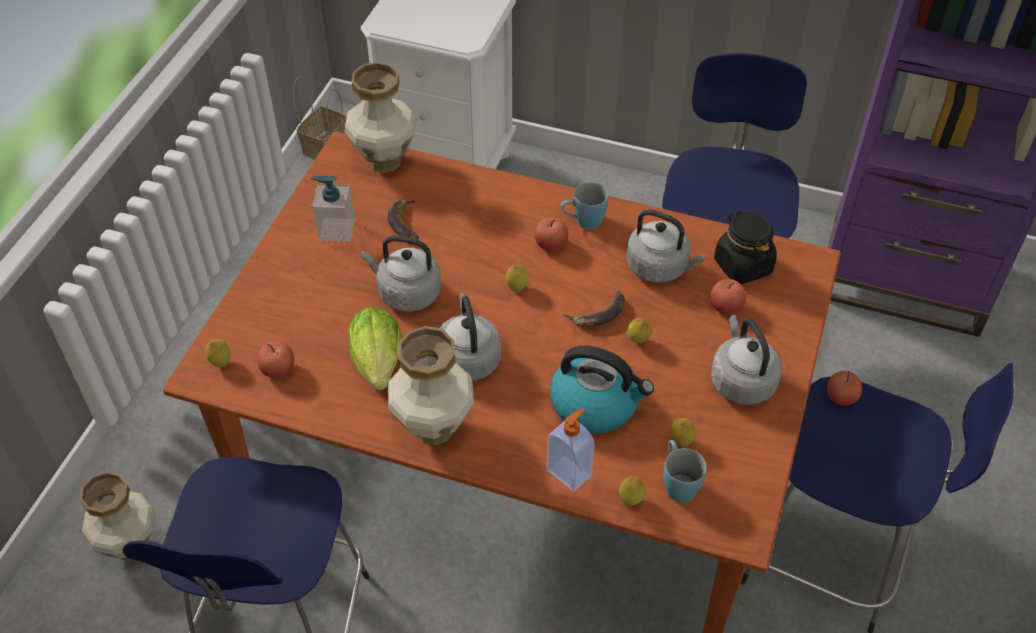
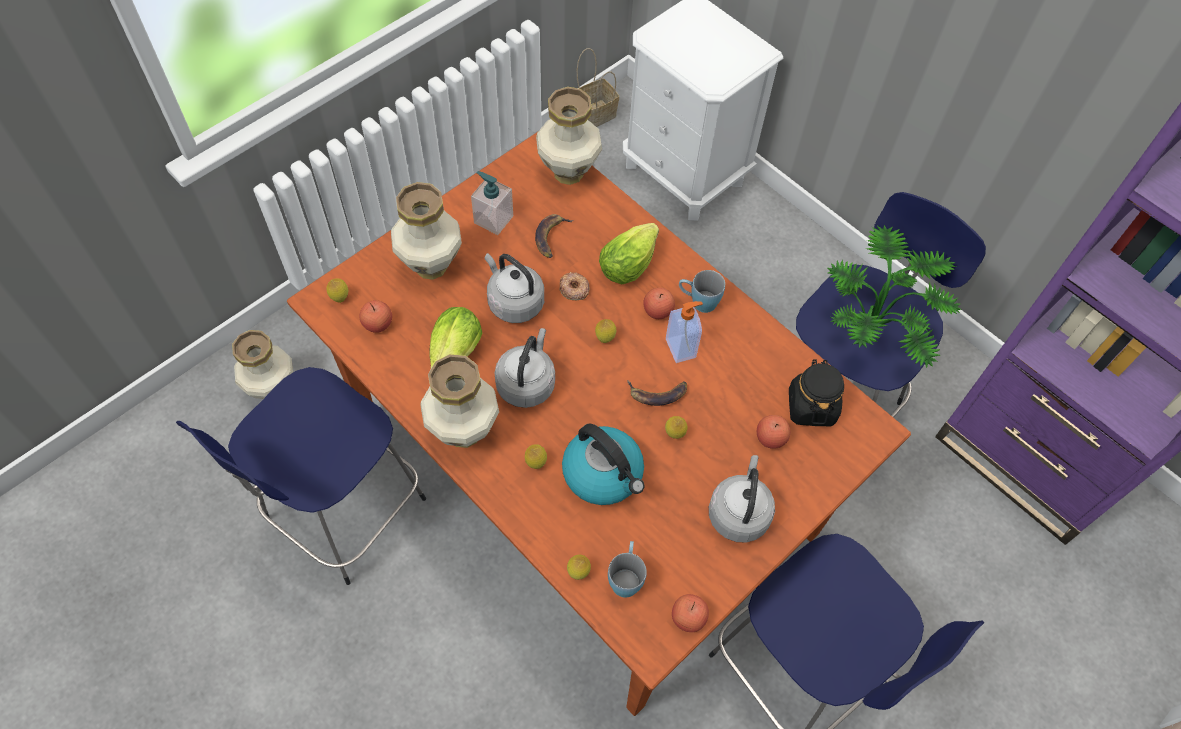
camera: 25 degrees right, 10 degrees up
(300, 295) = (432, 266): none -> vase
(458, 258) = (574, 289): none -> donut
(497, 214) = (630, 263): none -> lettuce
(570, 472) = (545, 523): soap dispenser -> soap dispenser (681, 348)
(660, 268) = (736, 375): grey kettle -> none
(681, 442) = (652, 542): lemon -> lemon (536, 463)
(738, 193) = (878, 326): none -> potted plant
(841, 397) = (843, 560): apple -> apple (688, 618)

